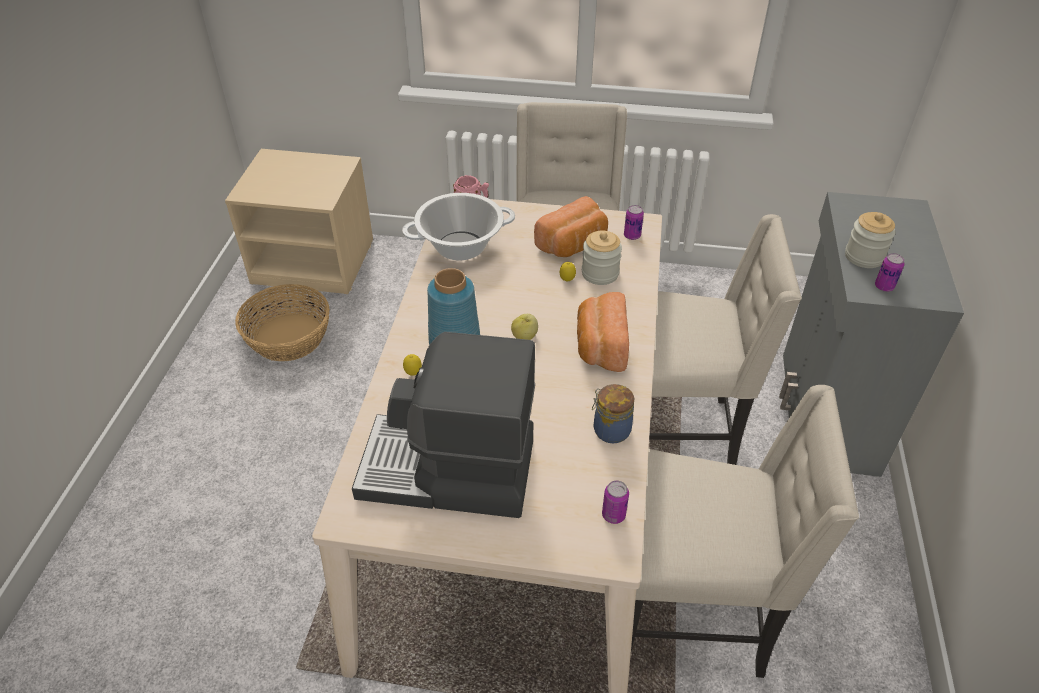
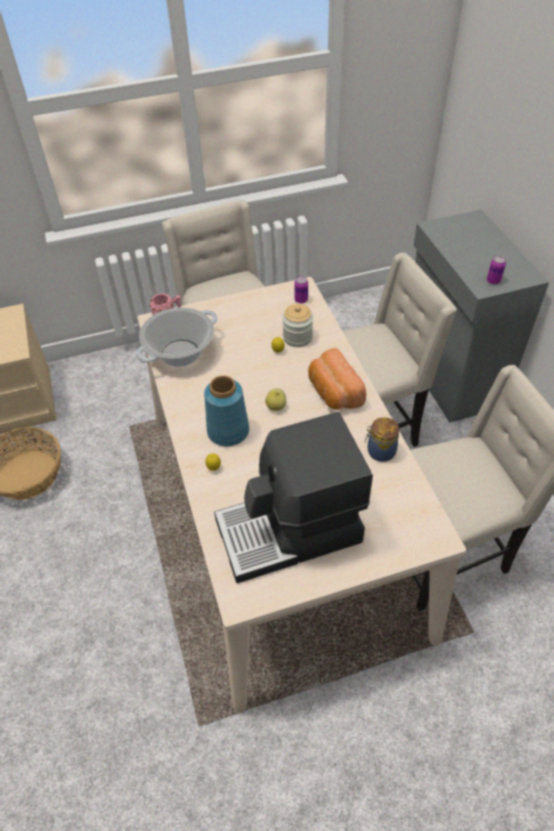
camera: 25 degrees left, 5 degrees up
(573, 244) = (264, 321): bread -> none
(613, 515) = (421, 511): can -> none
(864, 257) = (468, 263): jar -> none

